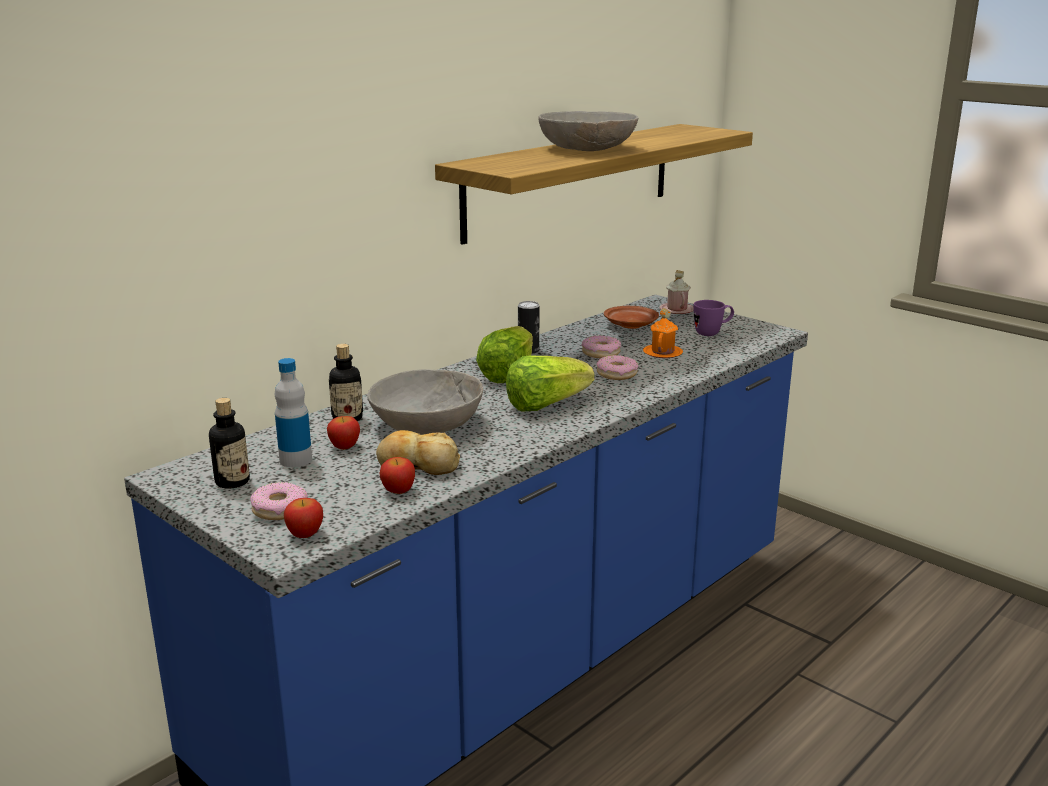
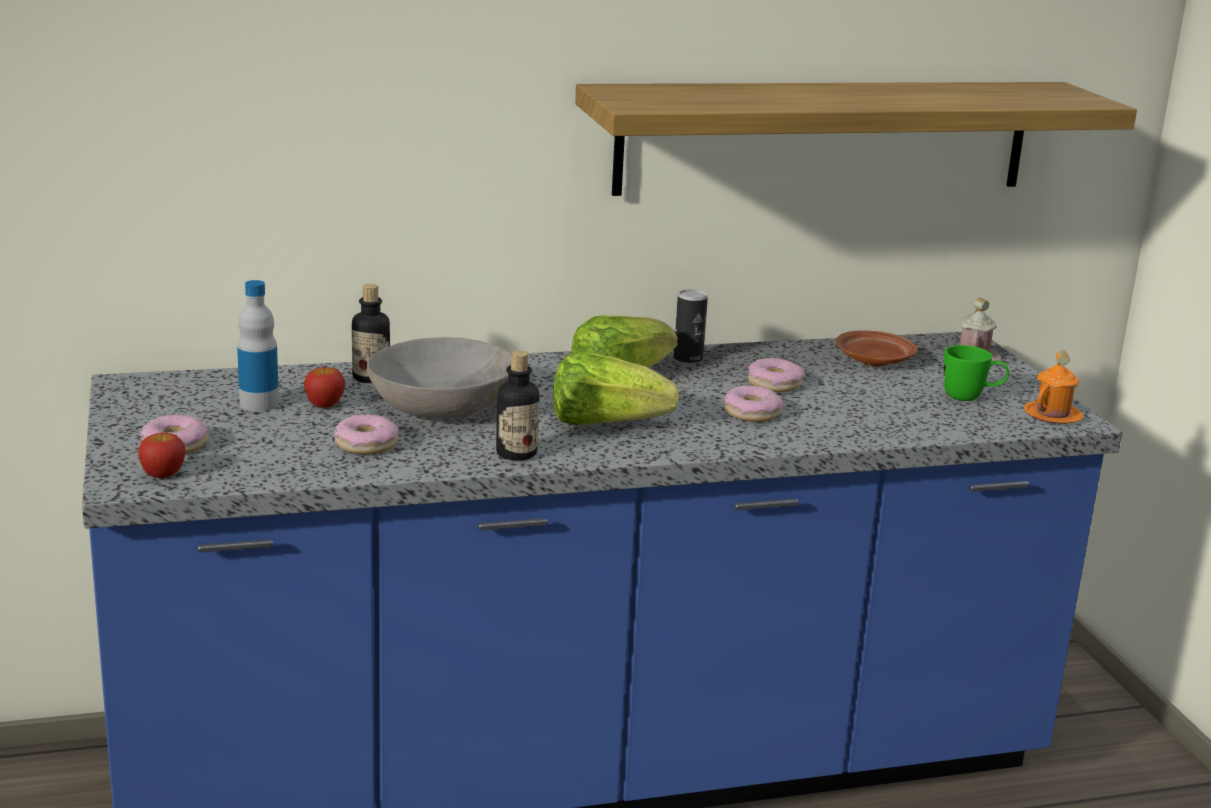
camera: 30 degrees right, 0 degrees up
(232, 482) = (173, 407): bottle -> bottle (516, 453)
(398, 490) = (308, 462): apple -> none
(418, 465) = (366, 444): bread -> donut
(588, 148) = (817, 95): grey bowl -> none
(662, 353) = (856, 404): orange mug -> orange mug (1052, 415)
(712, 333) = (971, 398): purple mug -> green mug

